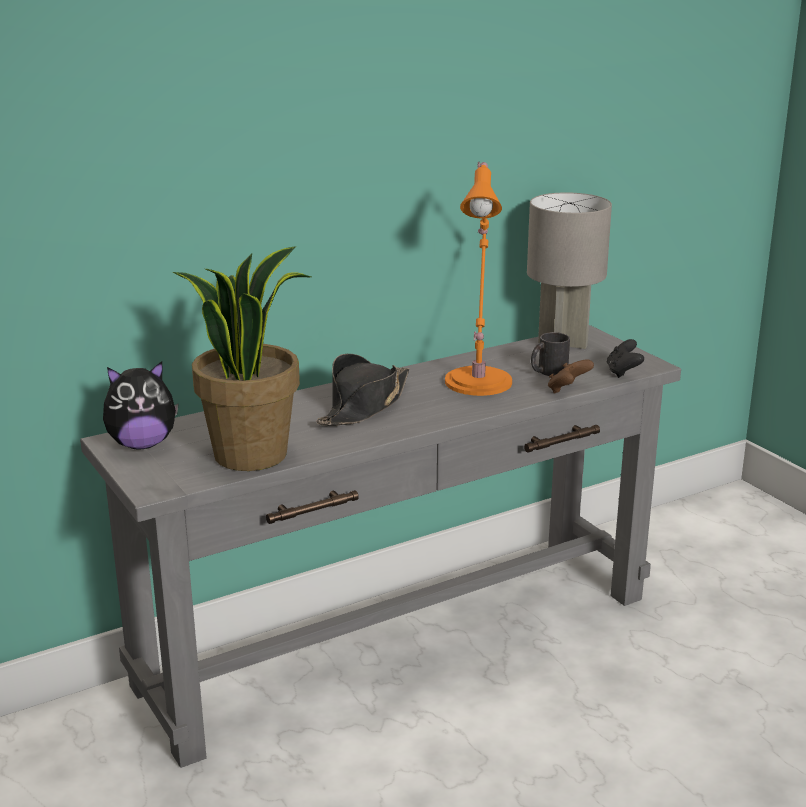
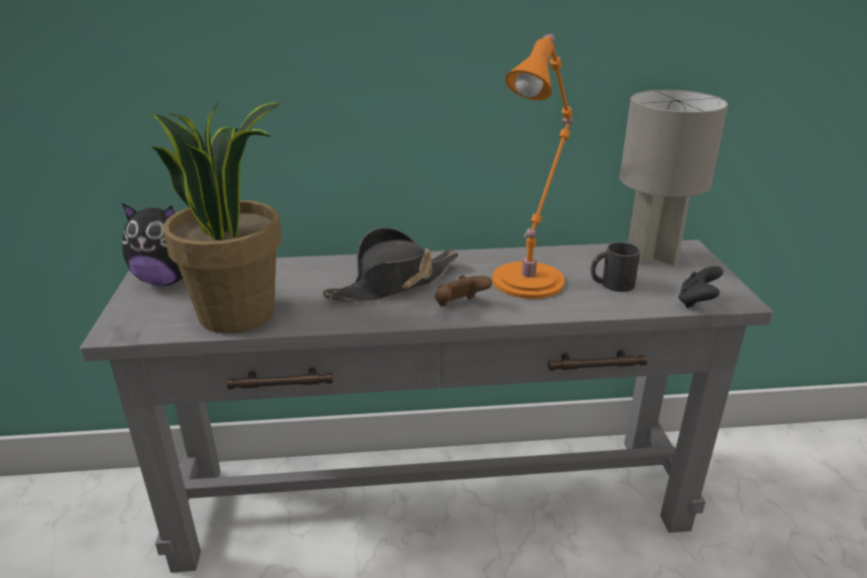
camera: 25 degrees right, 5 degrees up
(567, 390) = (615, 311): brown game controller -> brown game controller (459, 306)

